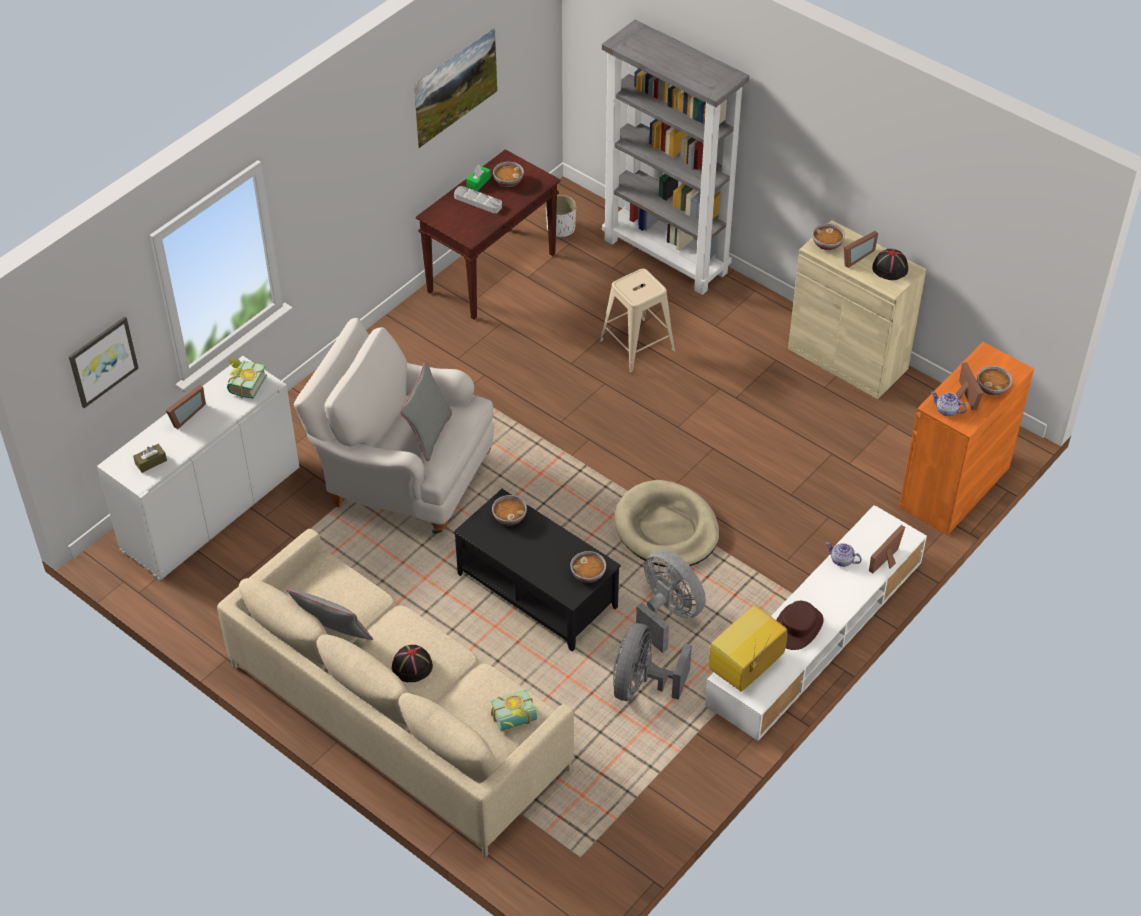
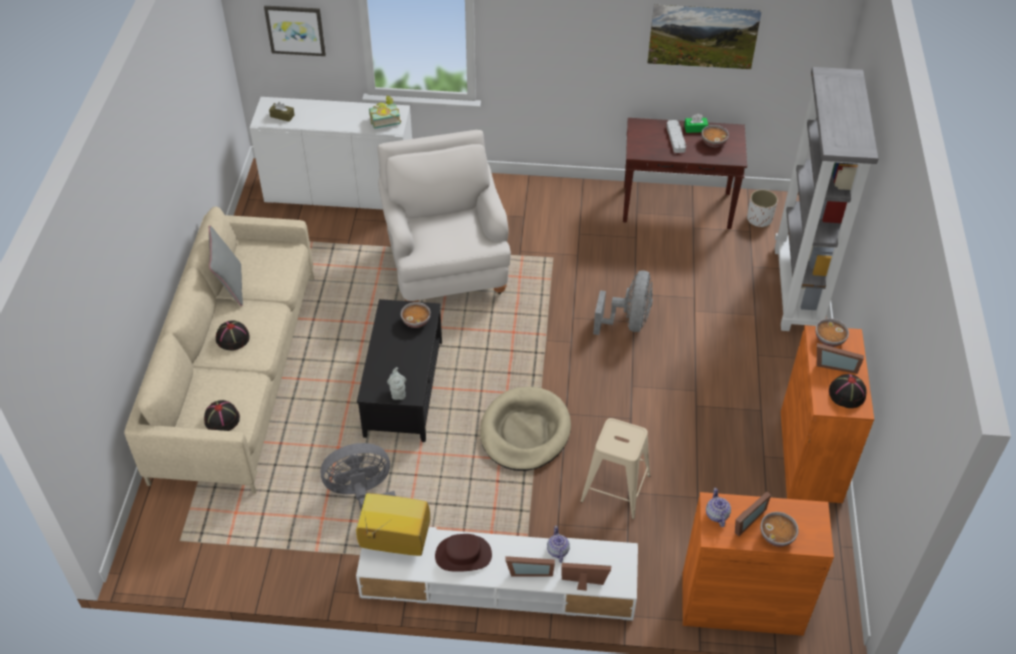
camera: 55 degrees right, 0 degrees up
(185, 415) = (334, 108): picture frame -> picture frame (529, 570)
(428, 435) = (444, 236): grey pillow -> none
(515, 721) = (222, 418): book -> black hat
(588, 574) = (398, 392): bowl -> grey teapot
(637, 346) = (689, 320): beige stool -> beige stool (616, 488)
(668, 614) = (442, 476): grey fan -> grey fan (628, 322)
(847, 359) = (810, 456): beige cabinet -> orange cabinet

